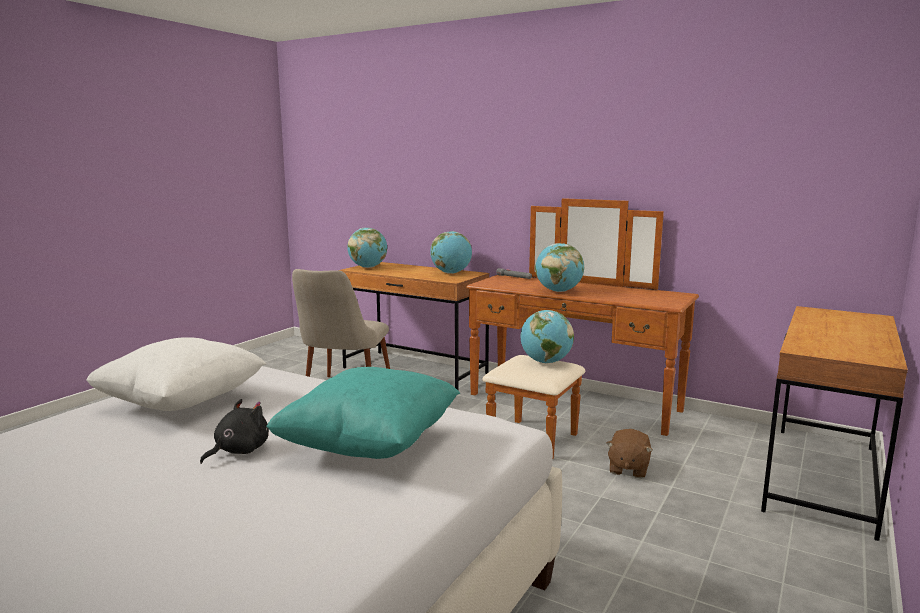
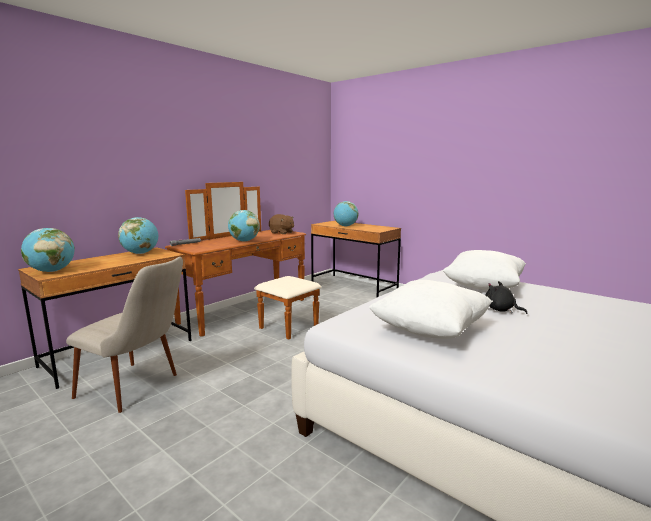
camera: 80 degrees left, 0 degrees up
(369, 446) = (483, 287): turquoise pillow -> white pillow
(545, 362) = (285, 279): globe -> globe (345, 226)
(628, 469) = (334, 312): brown plush toy -> brown plush toy (281, 232)

